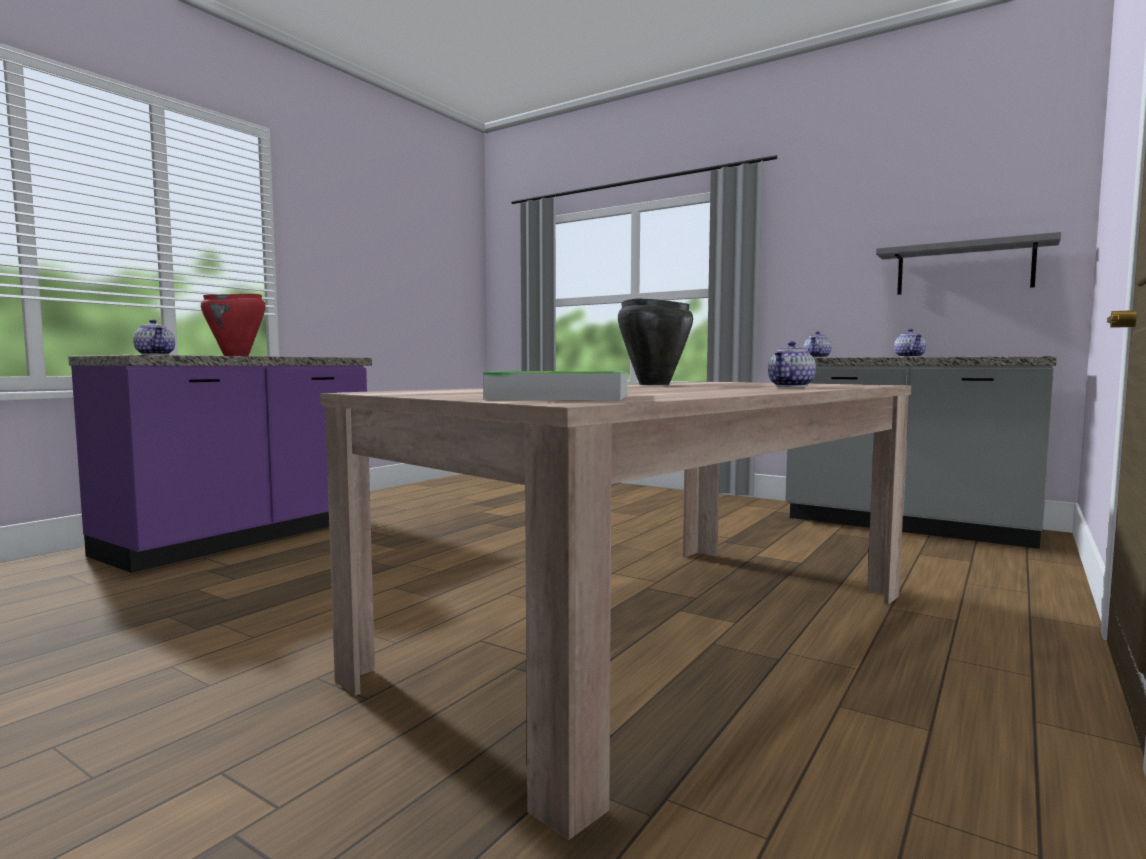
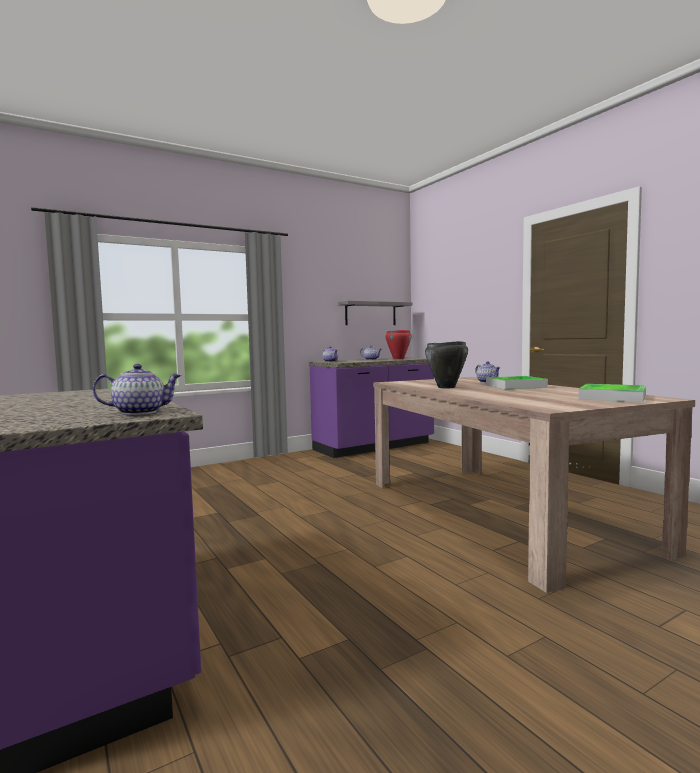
camera: 65 degrees left, 0 degrees up
(236, 356) = (89, 402): red cooking pot -> red cooking pot (398, 359)
(724, 388) = (515, 386): none -> tray
(907, 525) = (374, 447): grey counter -> purple counter

